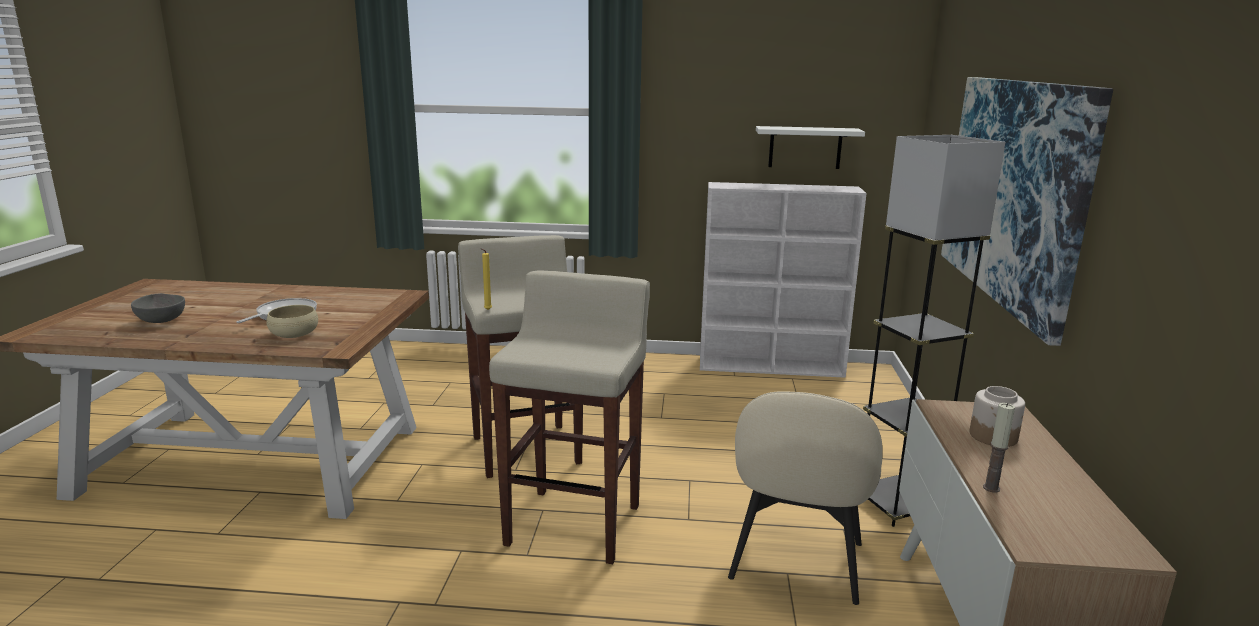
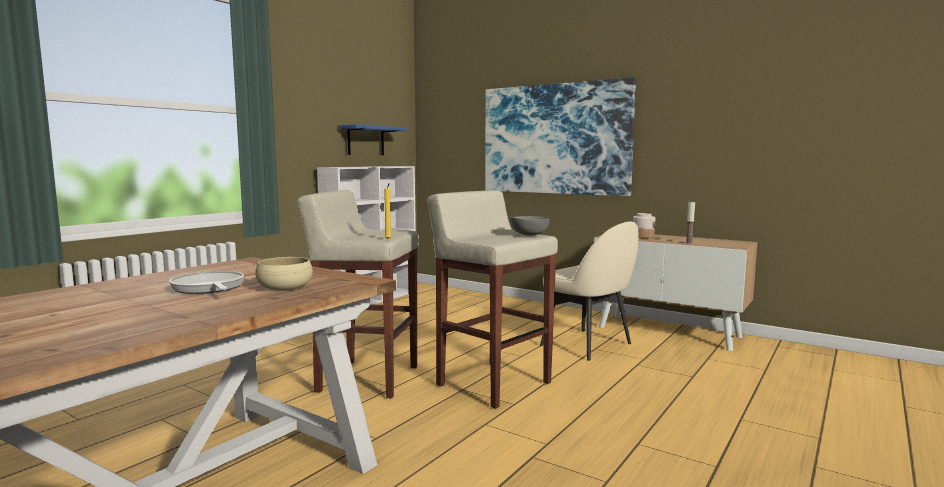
camera: 60 degrees left, 10 degrees down
(162, 321) = (78, 325): grey bowl -> grey bowl (528, 235)
(805, 147) = (365, 141): white shelf -> blue shelf
(897, 506) = (557, 317): grey floor lamp -> none

